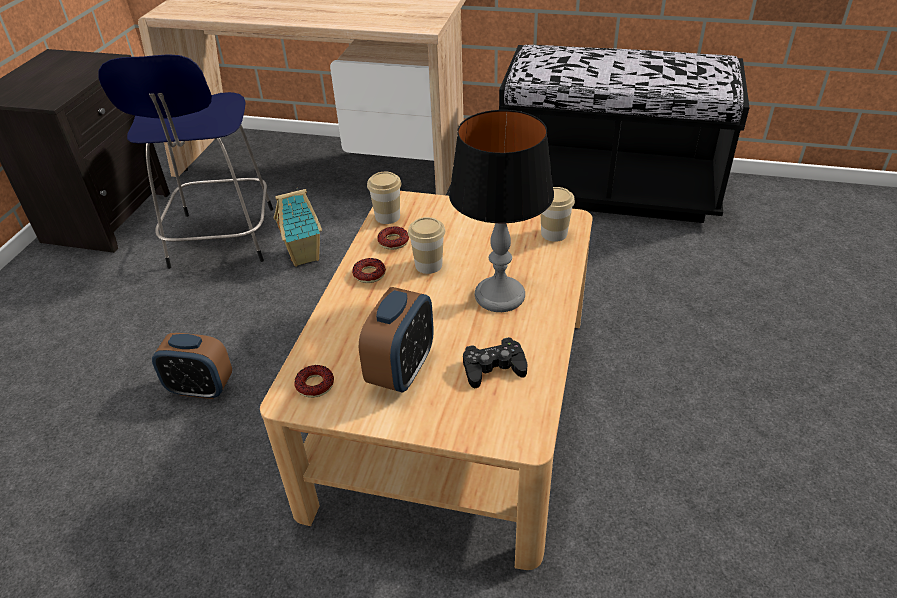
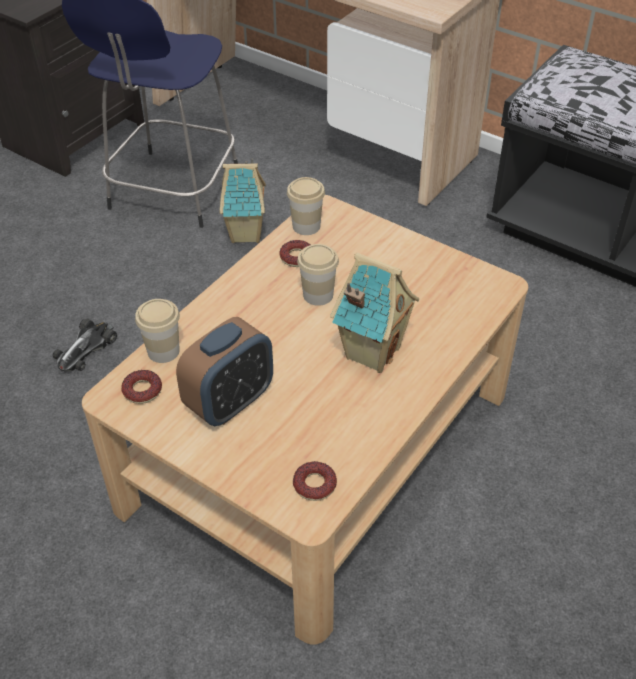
camera: 20 degrees right, 5 degrees up
(201, 388) = (85, 348): alarm clock -> toy car
(369, 274) = (253, 288): donut -> donut (314, 485)
(493, 368) = (320, 430): black game controller -> none
(499, 295) = (371, 352): table lamp -> toy house
(554, 233) = (471, 297): cup -> cup (163, 351)

